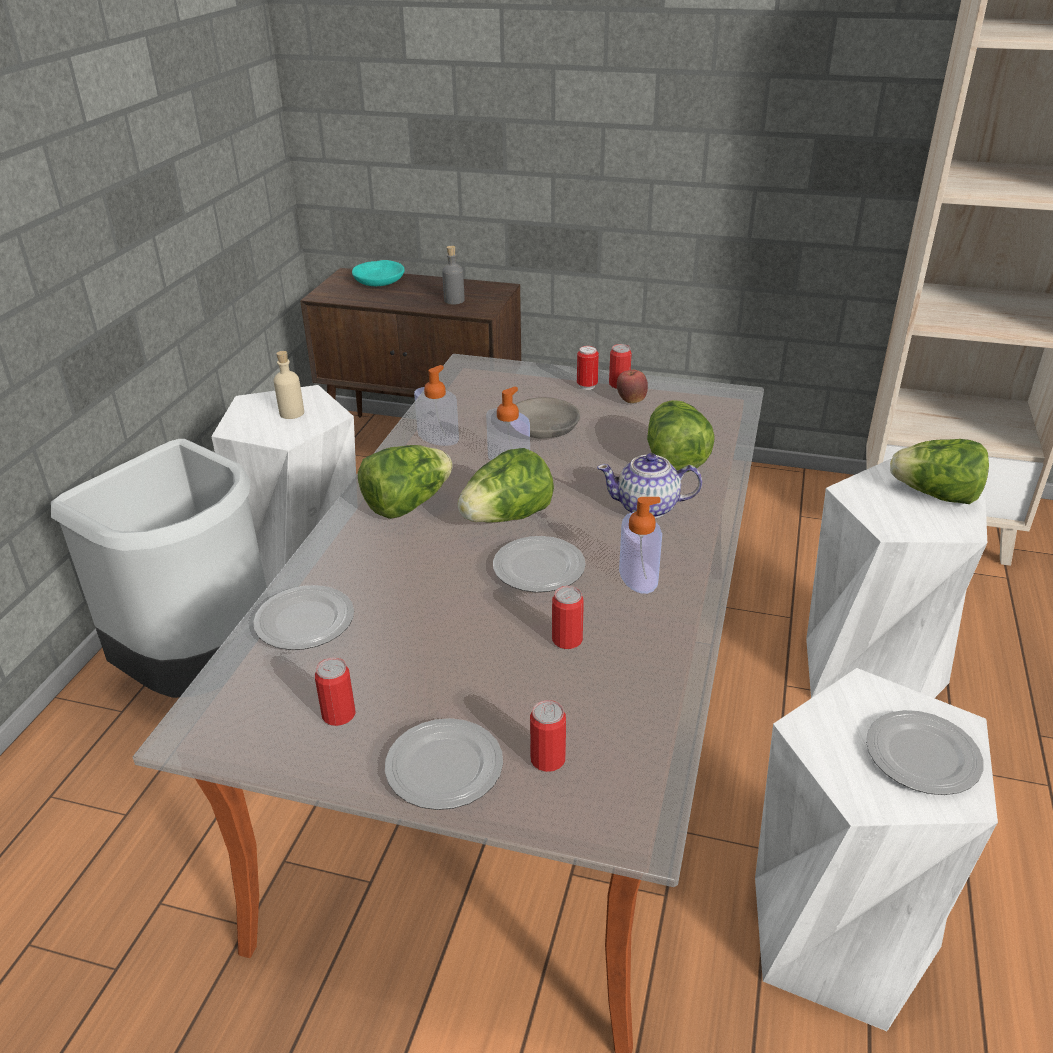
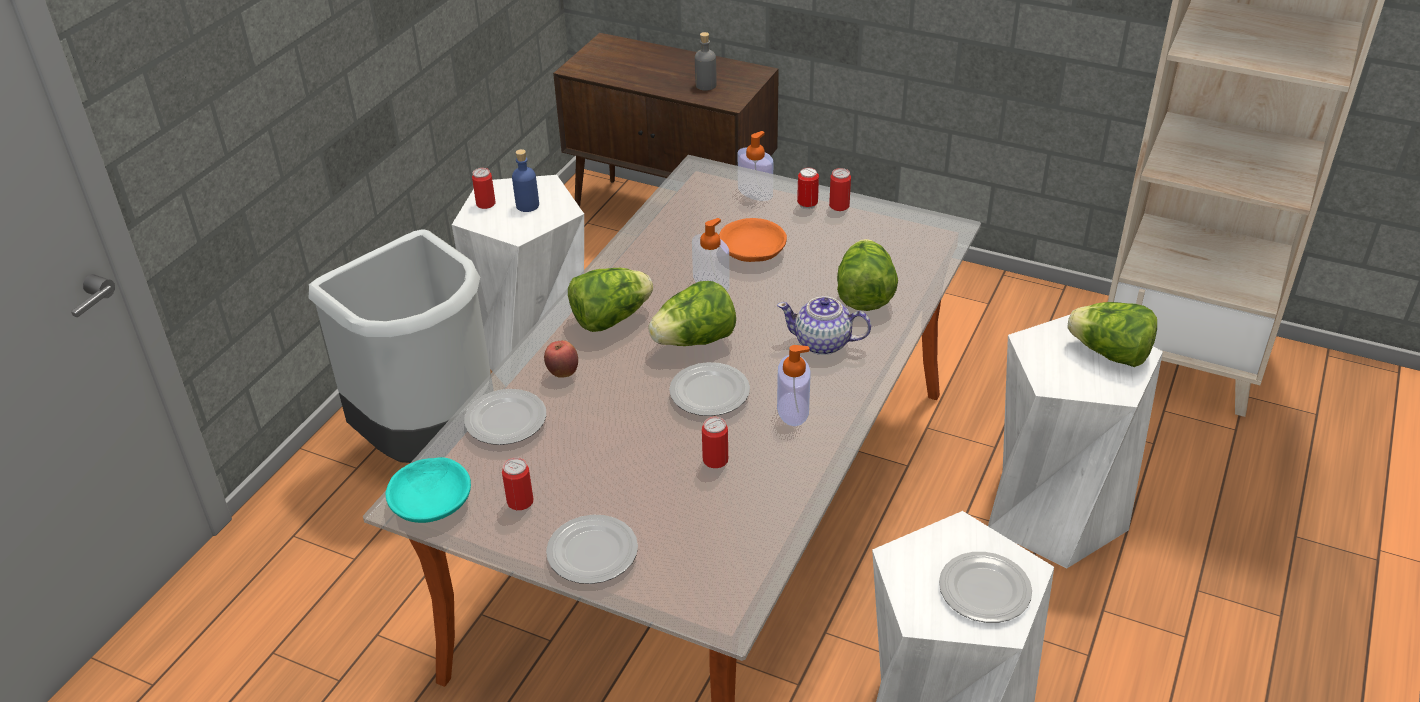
camera: 10 degrees right, 5 degrees up
(292, 413) = (527, 205): beige bottle -> blue bottle
(379, 281) = (636, 53): turquoise bowl -> turquoise bowl (431, 500)
(438, 437) = (652, 250): soap dispenser -> soap dispenser (755, 192)
(544, 429) = (753, 251): grey bowl -> orange bowl
(547, 759) = (672, 556): can -> can (485, 204)
(631, 401) = (844, 226): apple -> apple (562, 372)

